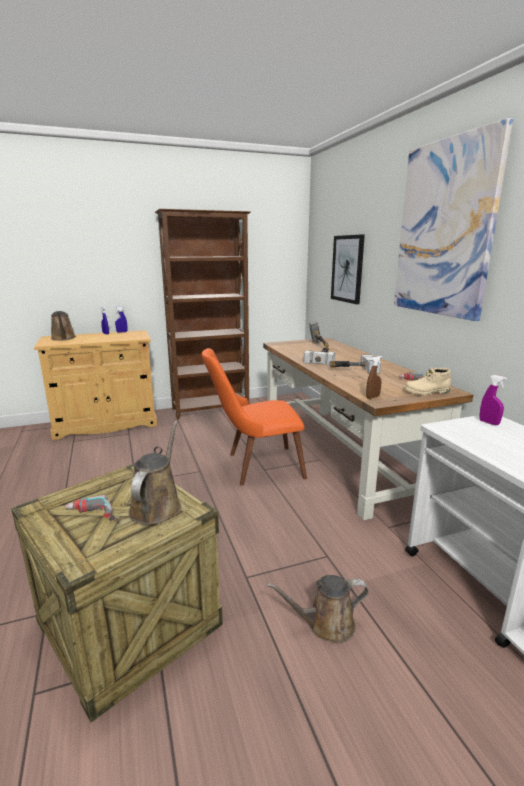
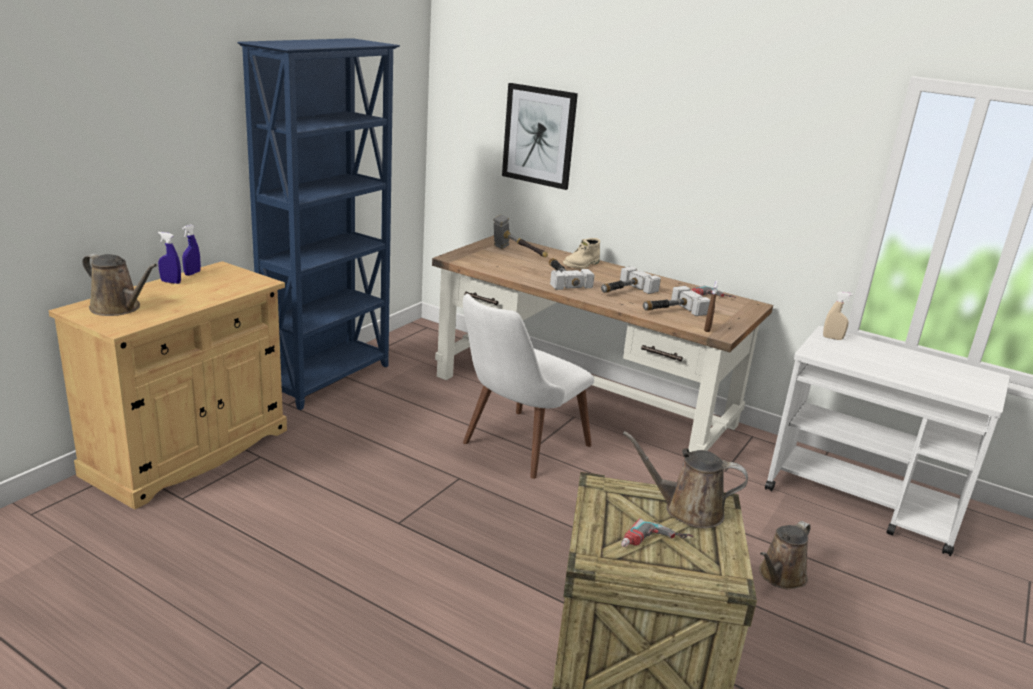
camera: 40 degrees left, 5 degrees up
(157, 505) = (687, 510): brown watering can -> brown watering can turned 45 degrees counterclockwise
(211, 409) = (329, 379): brown bookcase -> blue bookcase
(255, 466) = (516, 449): orange chair -> white chair
(365, 383) = (670, 310): none -> hammer
(426, 392) = (737, 311): beige boot -> beige boot (581, 265)
(444, 229) = (727, 116): picture -> none
(489, 423) = (832, 338): purple spray bottle -> beige spray bottle

